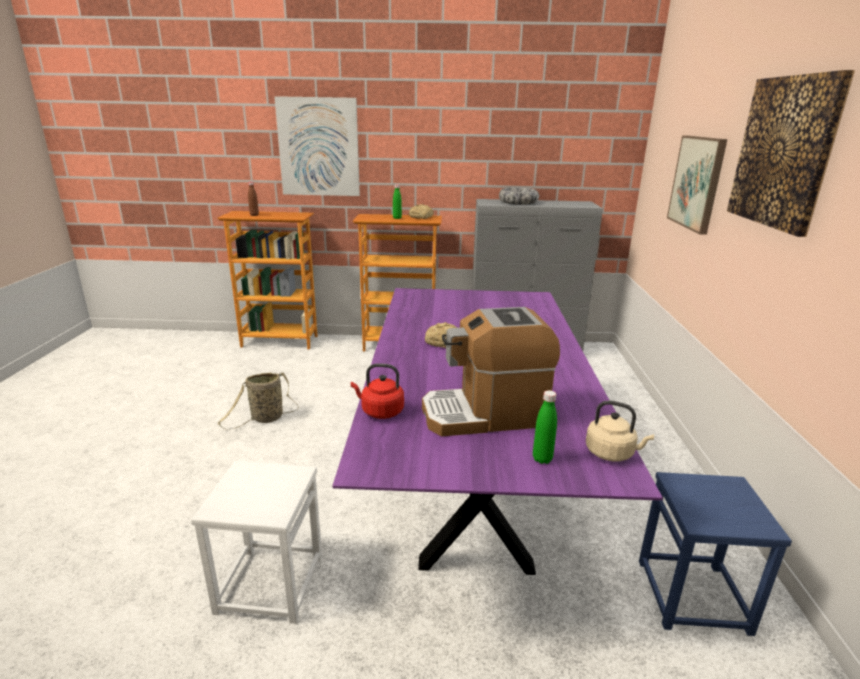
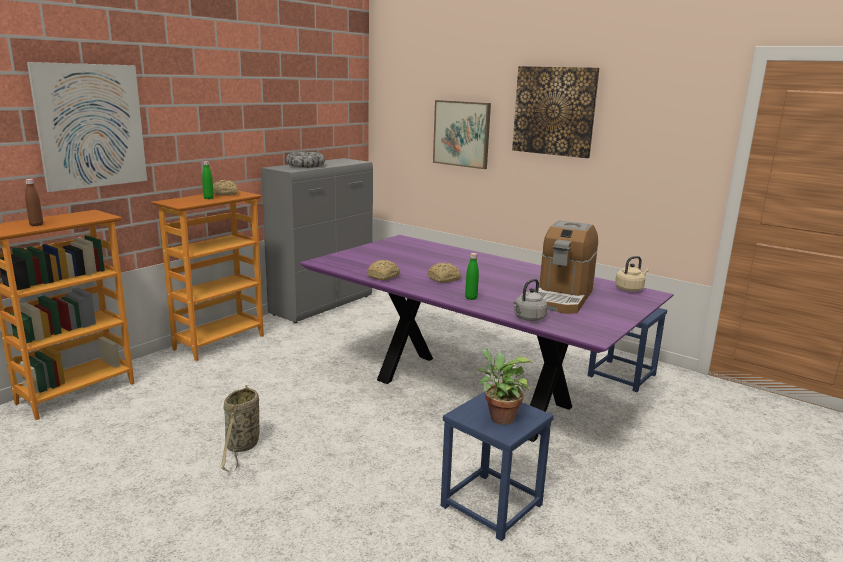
camera: 55 degrees left, 5 degrees down
(251, 492) = (499, 417): none -> potted plant
(269, 583) = (491, 505): white stool -> blue stool
(380, 411) = (528, 318): red kettle -> grey kettle
(408, 320) = (384, 276): none -> bread
(542, 459) = (622, 301): green bottle -> green bottle (471, 298)

